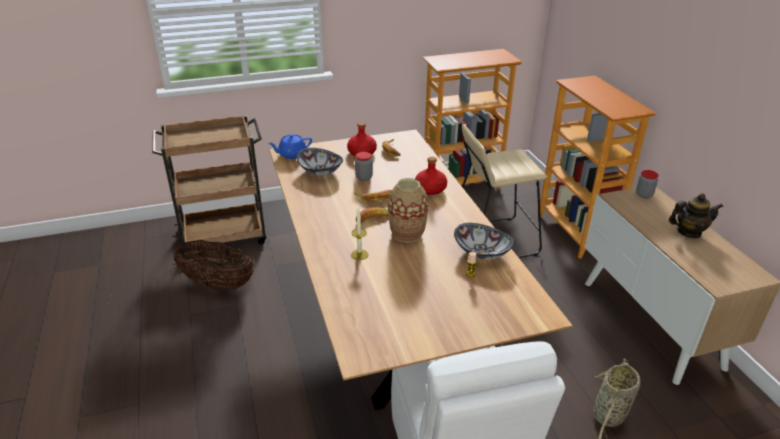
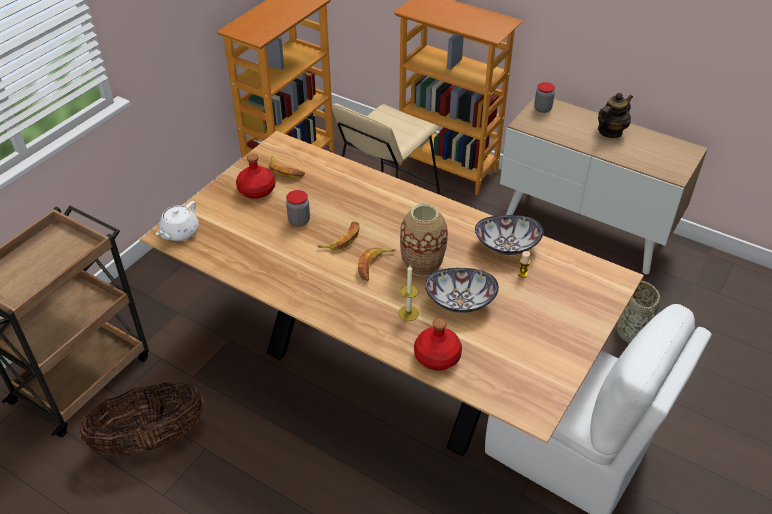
camera: 40 degrees left, 10 degrees up
(292, 154) = (179, 233): blue teapot -> white teapot
(321, 171) = (243, 237): bowl -> bowl (460, 301)
(430, 189) = (382, 200): red bottle -> red bottle (437, 356)

